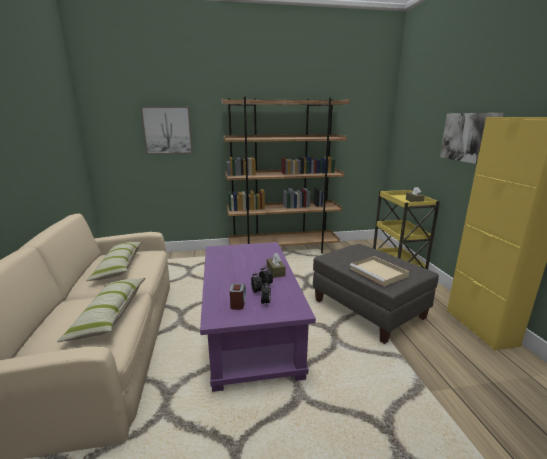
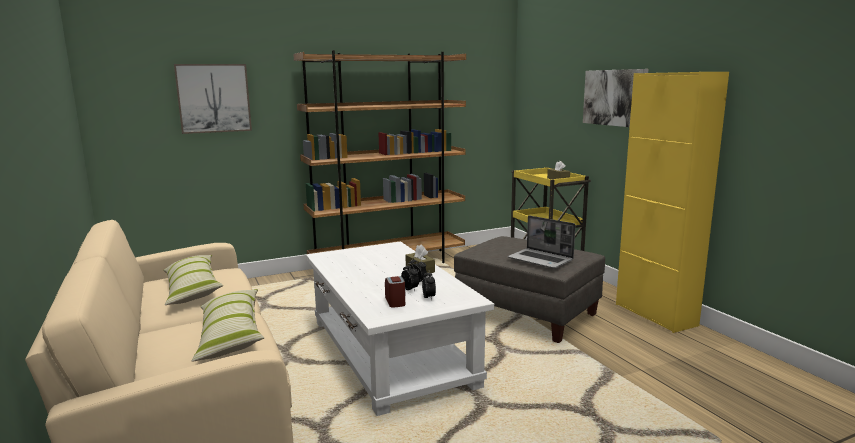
camera: 15 degrees left, 5 degrees down
(250, 328) = (390, 352): purple coffee table -> white coffee table
(379, 273) = (541, 260): beige tray -> laptop

